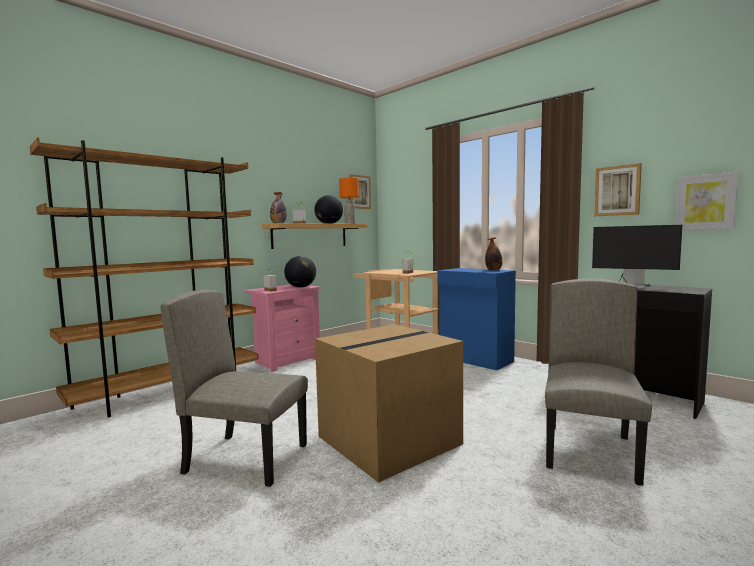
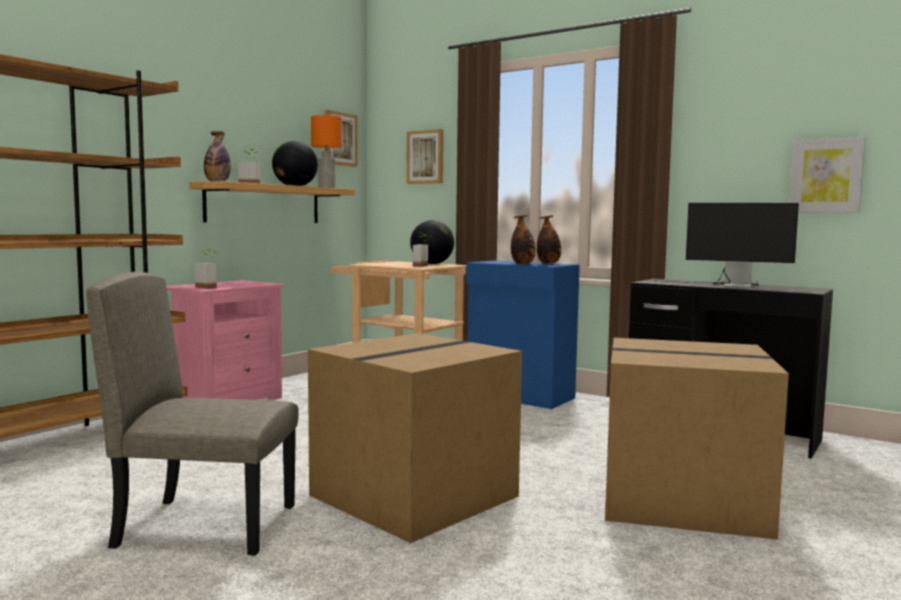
camera: 10 degrees left, 0 degrees up
(301, 287) = (253, 284): globe -> globe (432, 264)
(475, 271) = (523, 264): none -> bottle
(590, 452) = (685, 498): beige chair -> cardboard box
(617, 191) = (718, 155): picture -> picture (425, 157)

